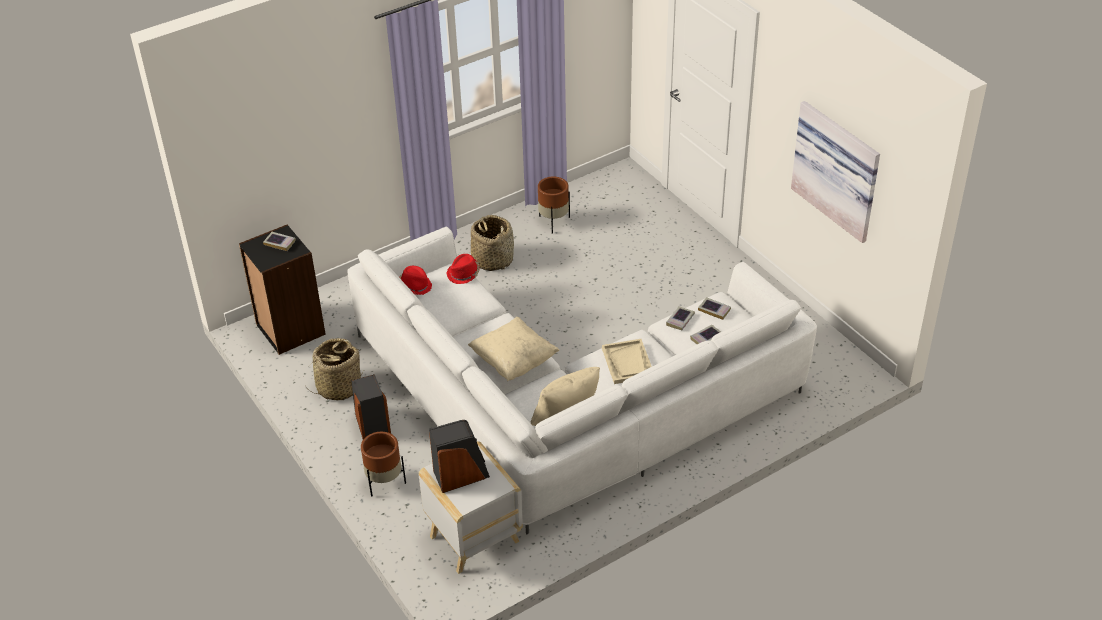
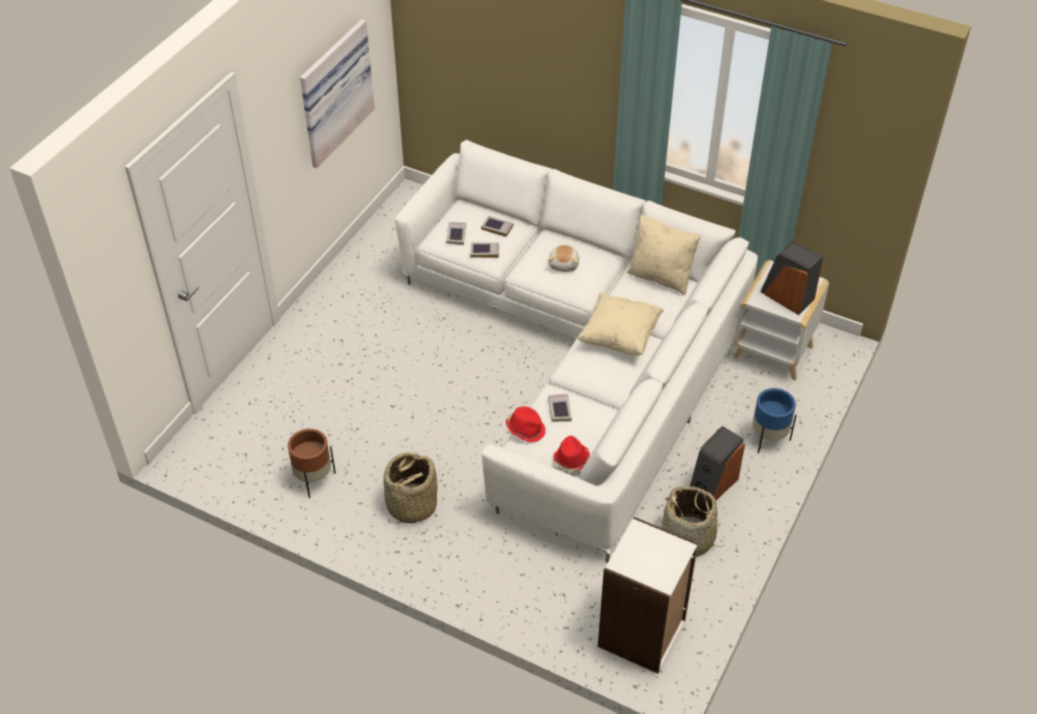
camera: 120 degrees left, 5 degrees up
(279, 243) = (640, 556): book -> book (559, 410)
(289, 329) = (642, 634): black bookcase -> white bookcase
(384, 482) = (768, 439): brown planter -> blue planter
(628, 363) = (564, 264): beige tray -> plush toy

